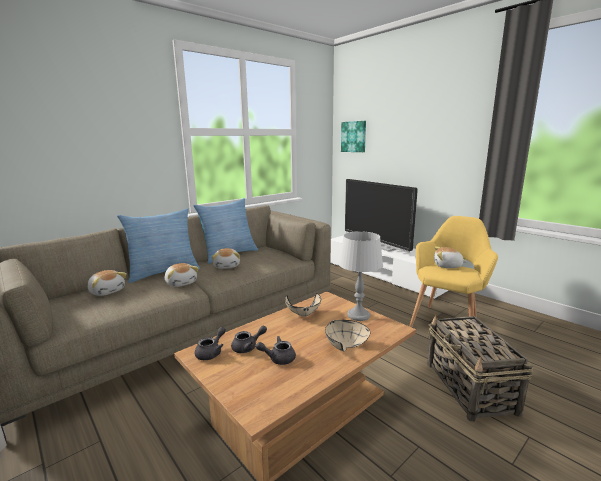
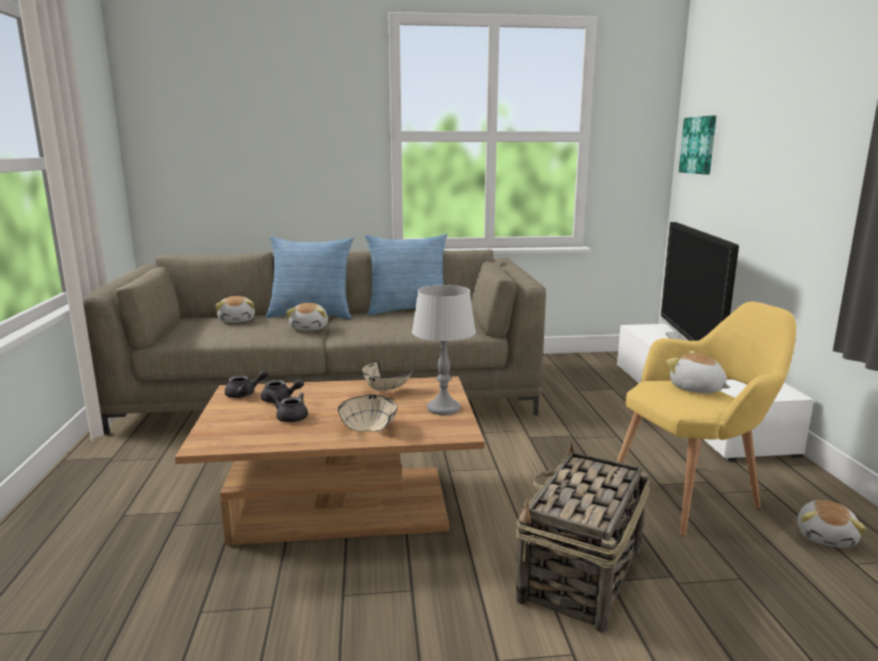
camera: 35 degrees right, 0 degrees up
(227, 266) = (382, 321): plush toy -> plush toy (826, 537)

